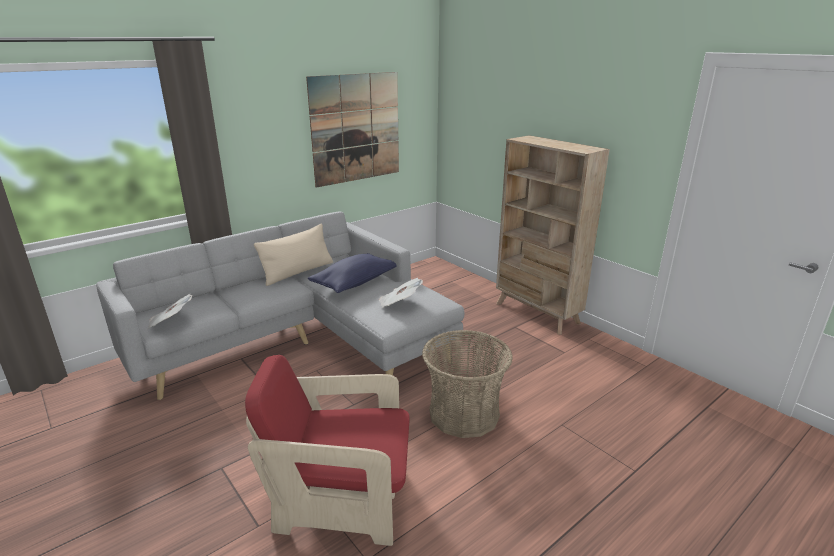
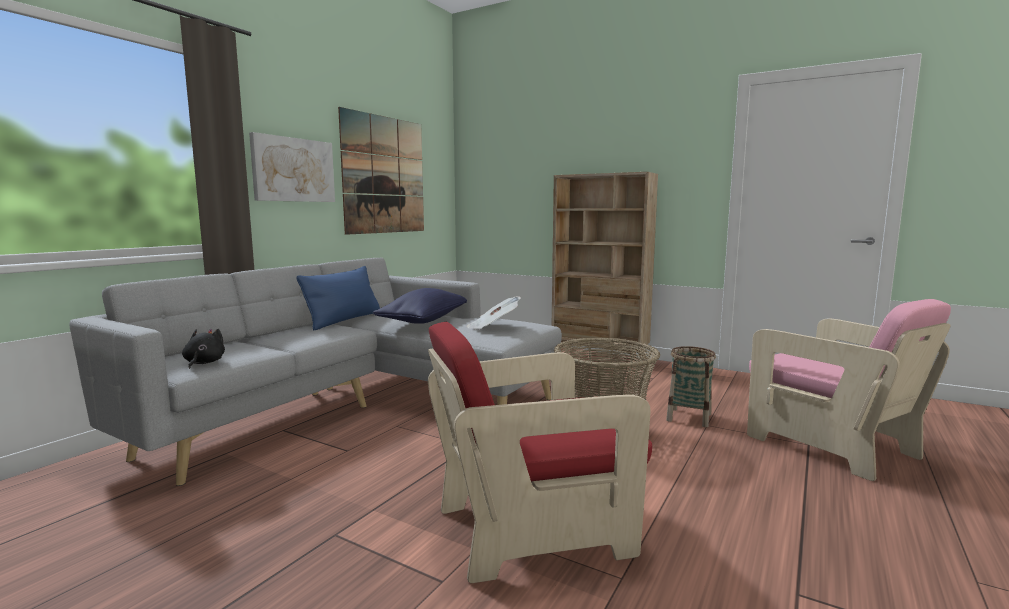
camera: 20 degrees left, 15 degrees down
(171, 322) = (203, 363): newspaper -> black plush toy
(264, 141) = (293, 170): none -> picture
(298, 272) = (344, 320): beige pillow -> blue pillow
(553, 411) = (689, 417): none -> basket
(656, 477) = (830, 445): none -> pink armchair

